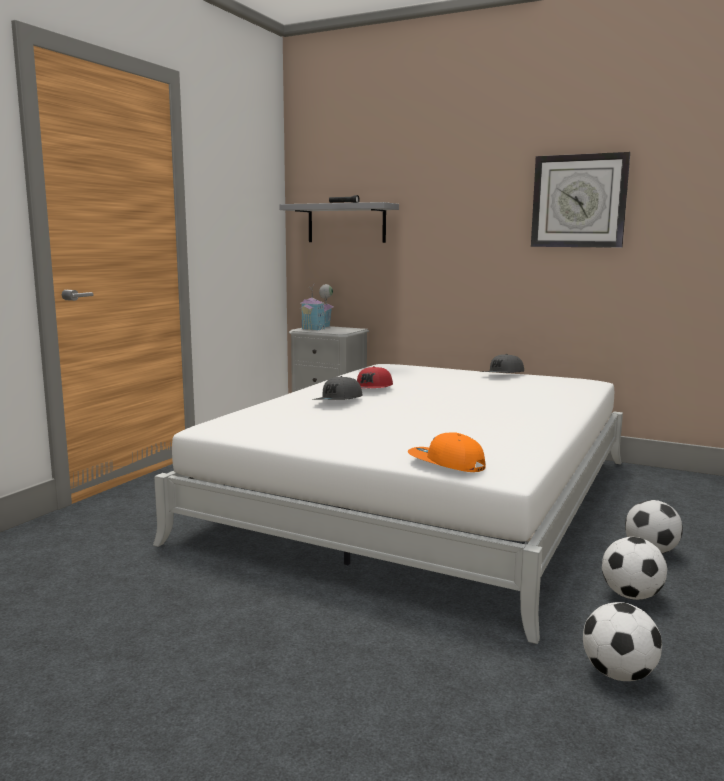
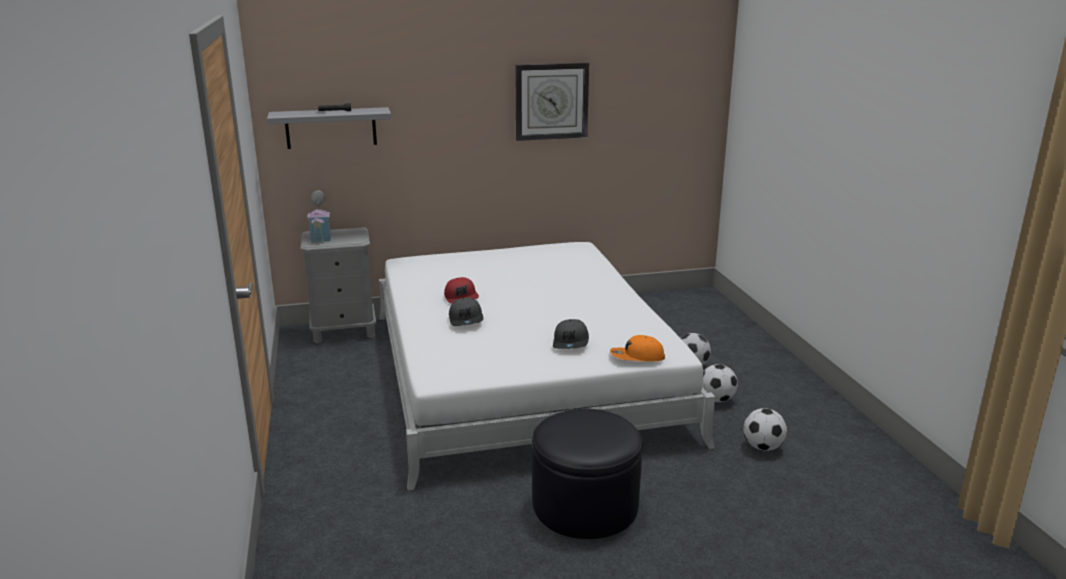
camera: 40 degrees left, 10 degrees up
(271, 629) = (585, 505): none -> black ottoman
(503, 374) = (518, 252): grey cap -> grey cap (571, 342)

